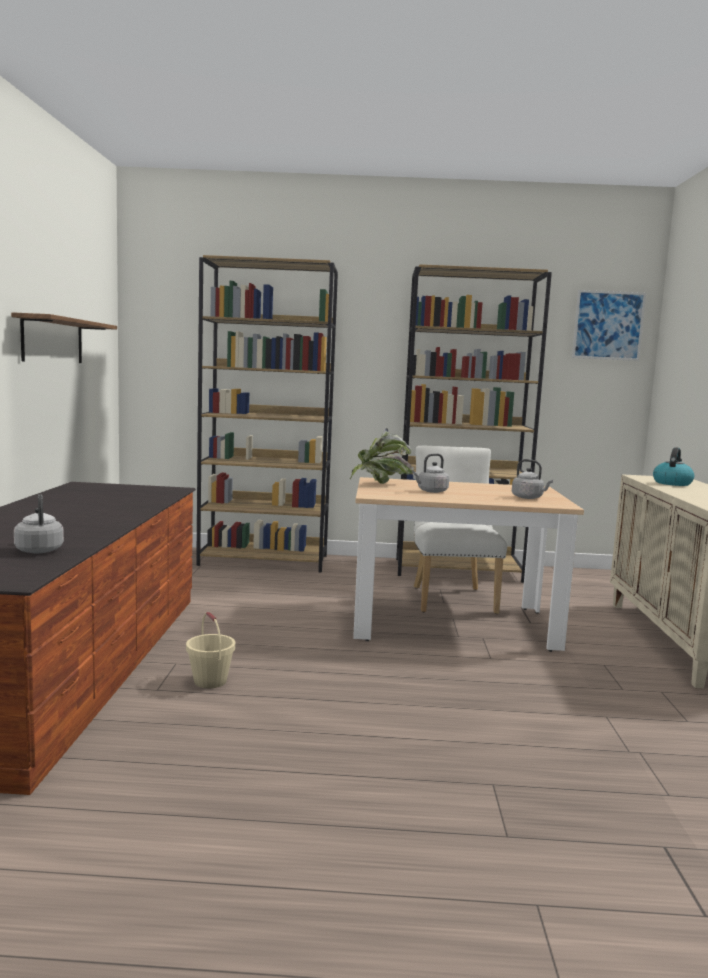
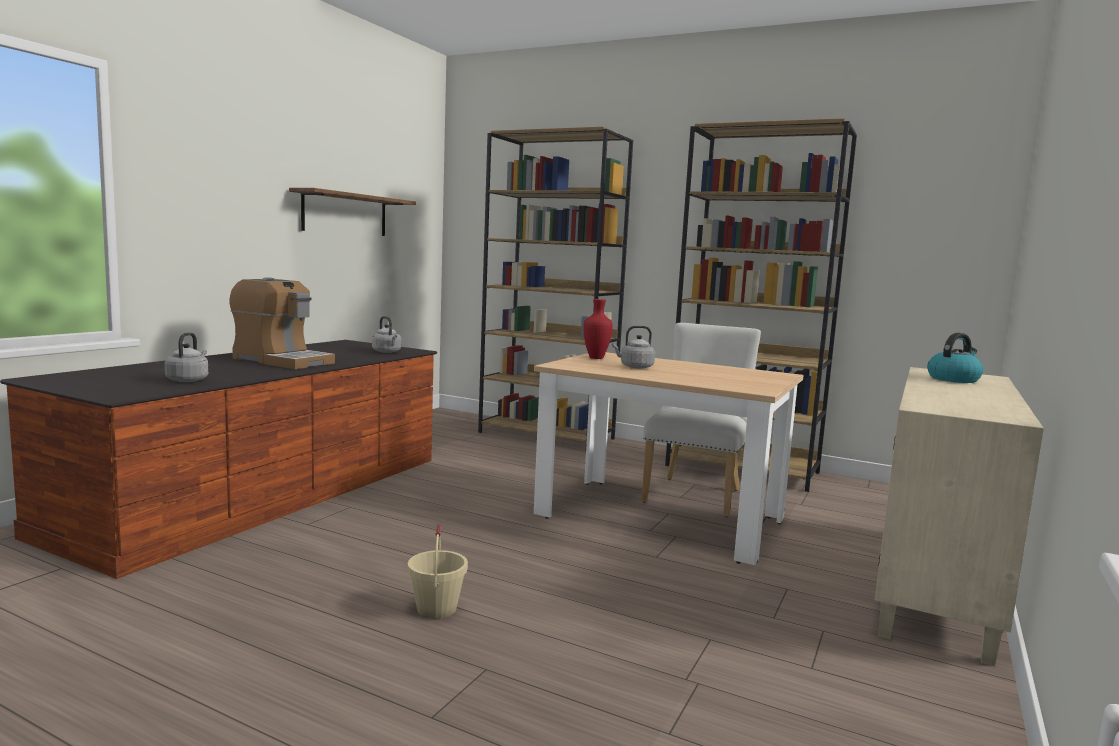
camera: 25 degrees right, 0 degrees up
(76, 515) = (282, 361): none -> coffee machine
(210, 681) = (357, 526): beige bucket -> beige bucket (436, 609)
(380, 484) = (596, 358): potted plant -> red vase
(529, 498) = (737, 381): grey kettle -> grey kettle (387, 352)
(608, 325) = (953, 184): picture -> none

